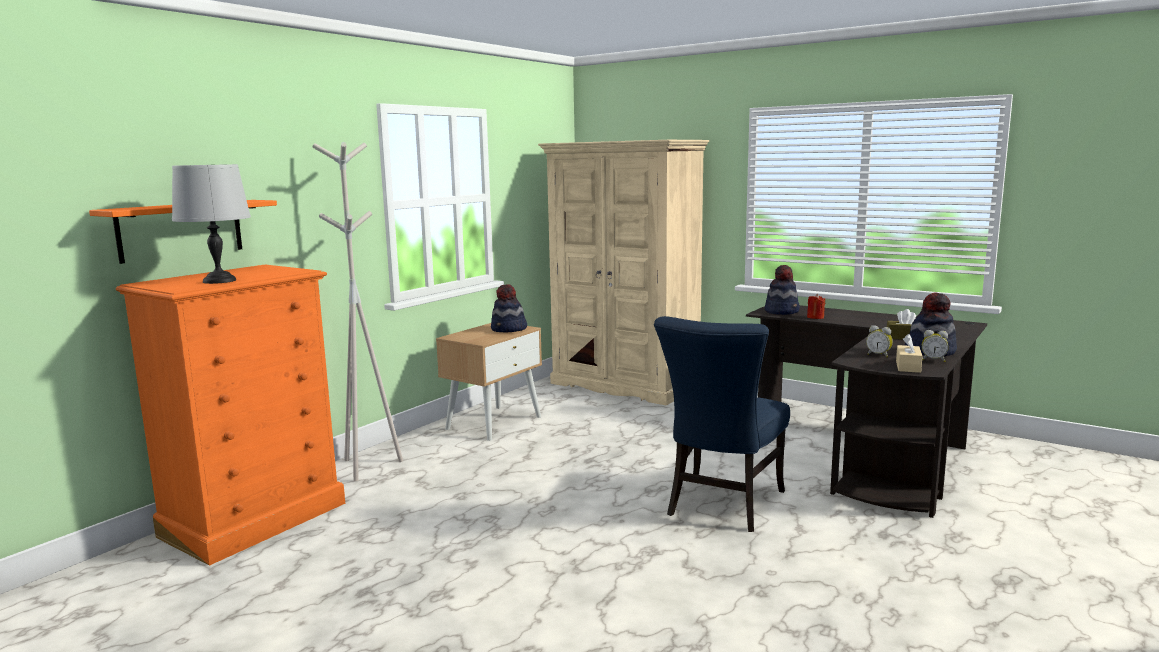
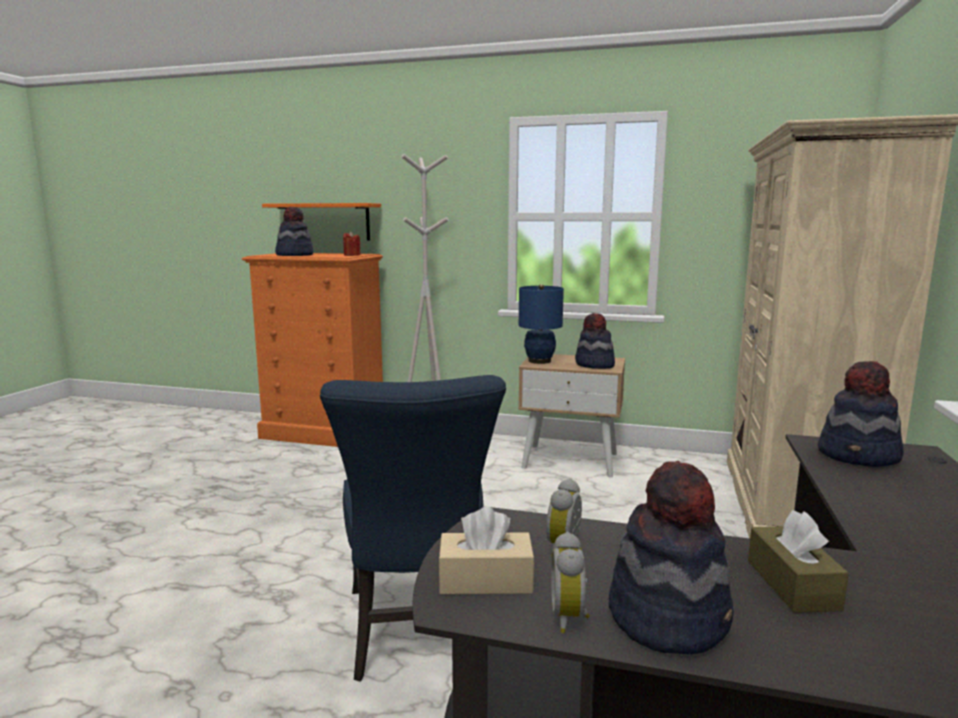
camera: 70 degrees right, 0 degrees up
(219, 281) = (294, 255): grey table lamp -> hat
(473, 339) = (539, 361): none -> blue table lamp
(721, 505) = (418, 633): blue chair -> blue chair turned 105 degrees counterclockwise
(815, 317) = (857, 484): red candle -> red candle (352, 255)

